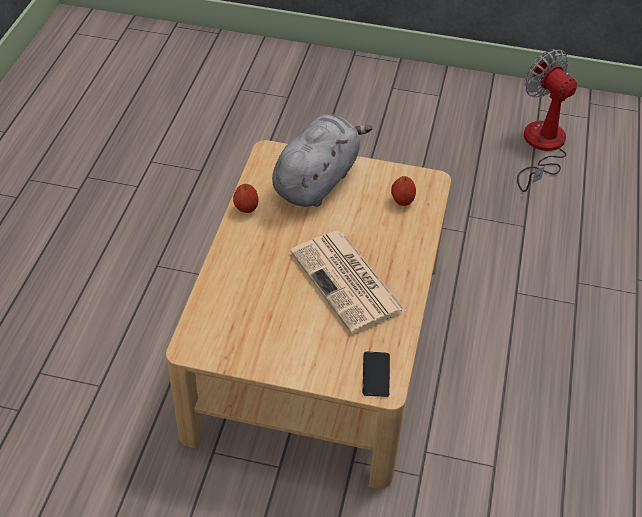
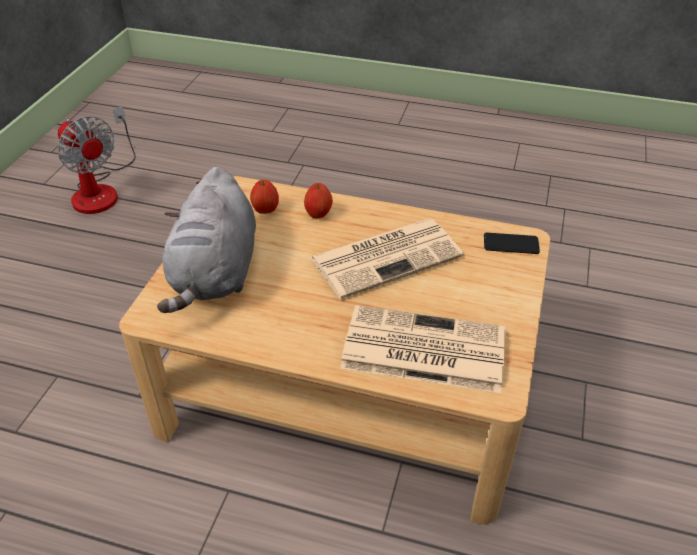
camera: 85 degrees left, 5 degrees down
(238, 302) = (421, 350): none -> newspaper
(246, 209) = (256, 341): apple -> apple (318, 214)
(317, 180) = (216, 274): grey plush toy -> grey plush toy turned 120 degrees counterclockwise
(541, 147) = (101, 190): fan -> fan turned 105 degrees counterclockwise

